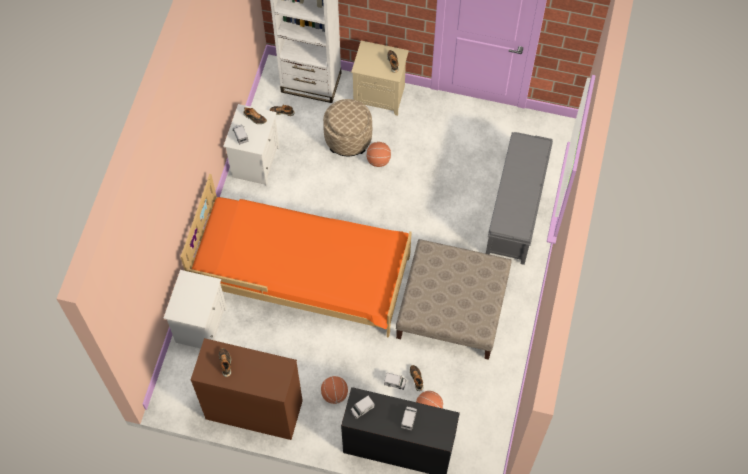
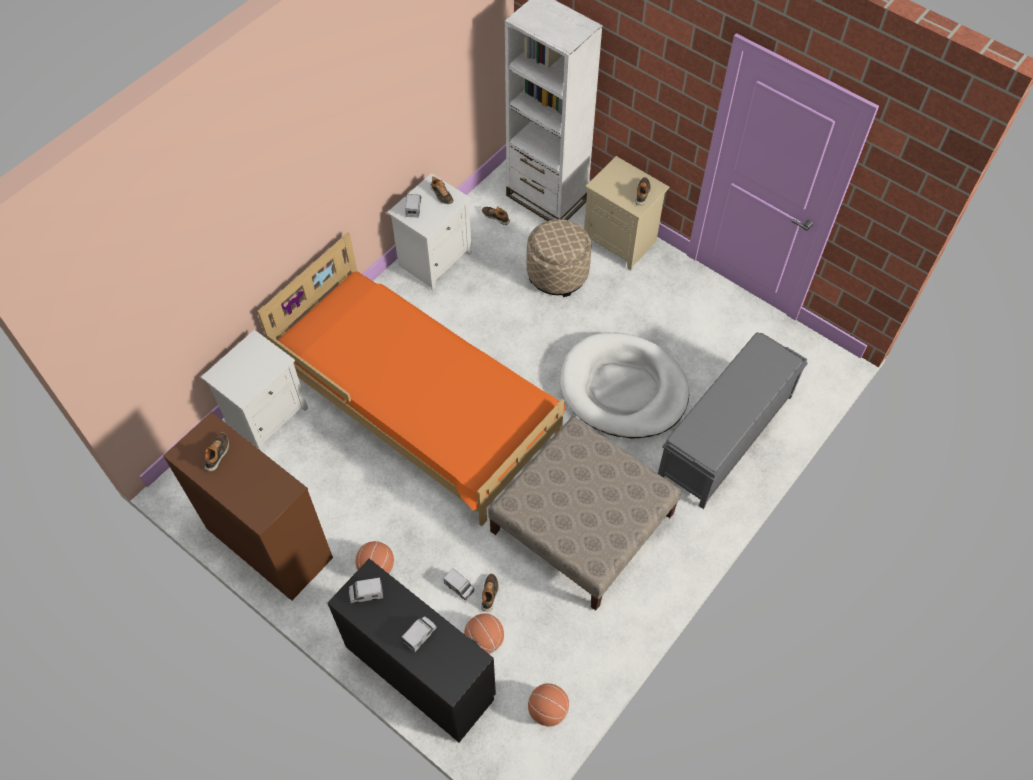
camera: 25 degrees right, 5 degrees down
(378, 160) = (581, 312): basketball -> basketball (548, 710)
(434, 204) = (623, 389): none -> white dog bed

